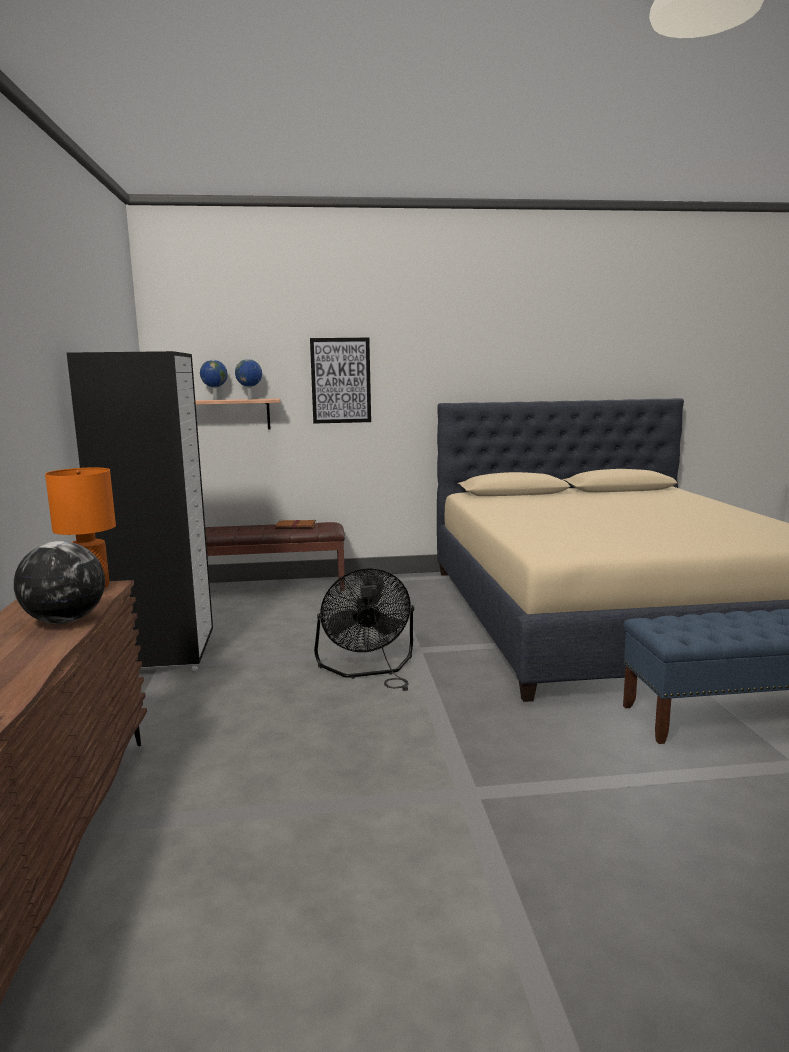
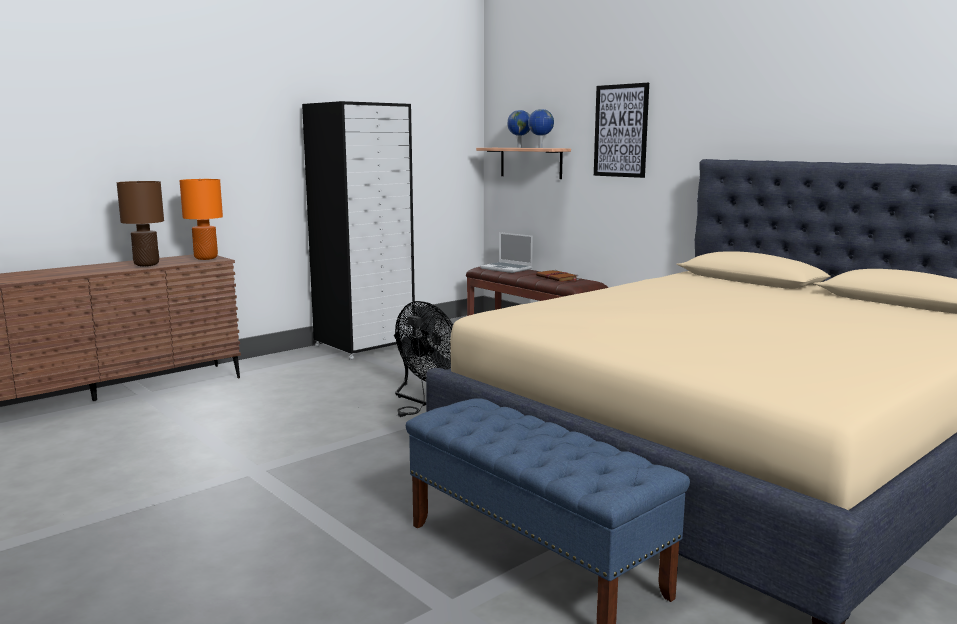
camera: 55 degrees right, 0 degrees up
(64, 621) = (146, 265): globe -> brown table lamp
(222, 529) = (507, 269): none -> laptop

